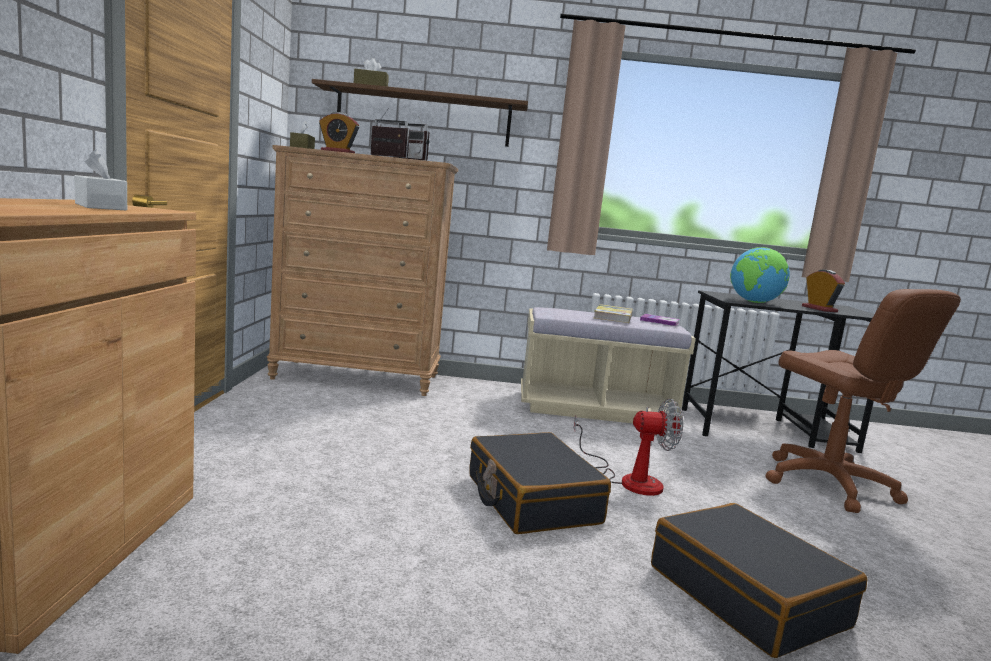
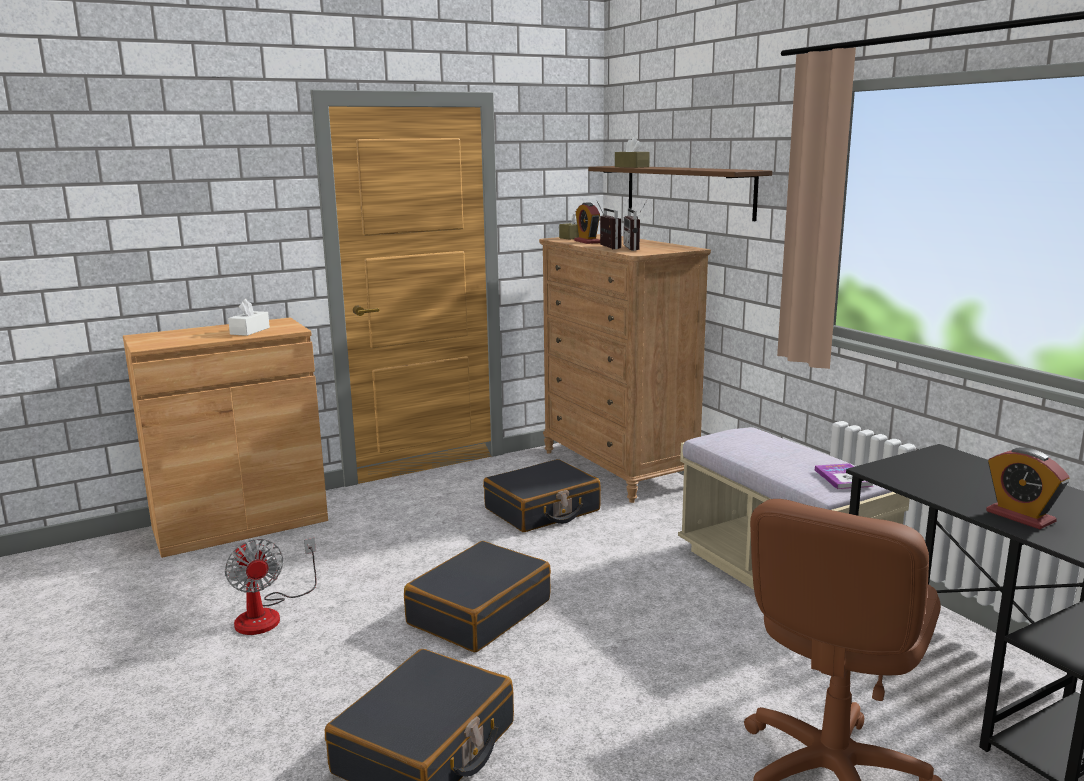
camera: 60 degrees right, 5 degrees up
(381, 418) = (542, 510): none -> black suitcase
(613, 316) = (790, 458): book -> none
(629, 479) = (598, 642): fan -> fan (268, 614)
(754, 302) = (917, 479): globe -> none
(819, 309) = (1020, 516): alarm clock -> alarm clock turned 105 degrees clockwise

